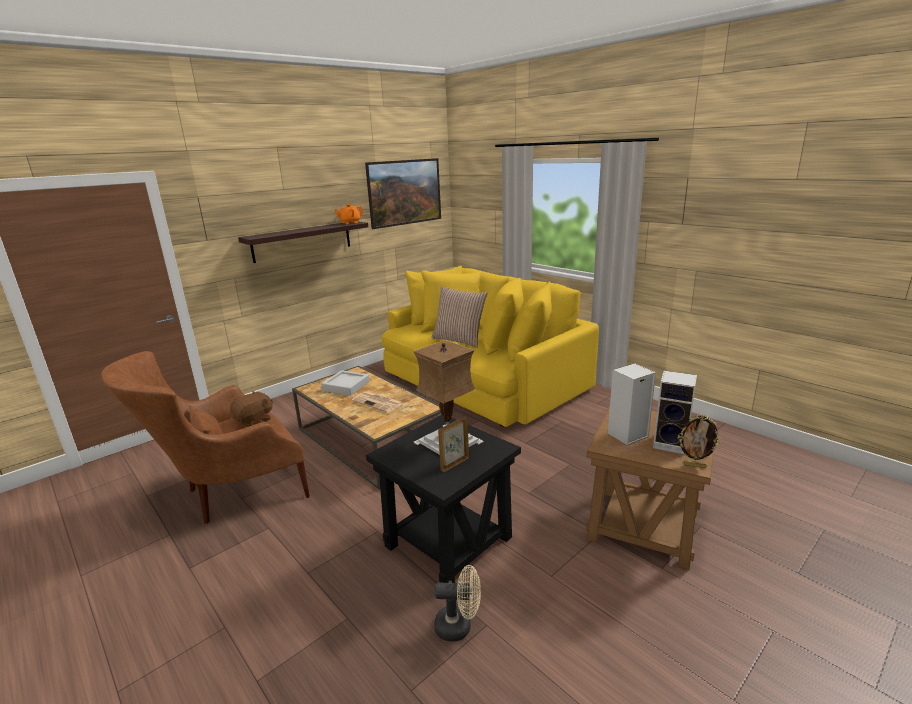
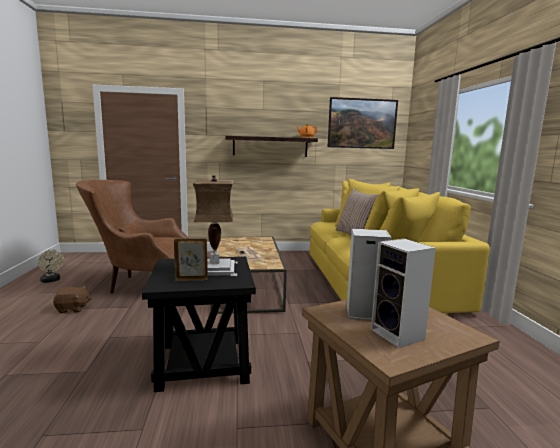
camera: 35 degrees right, 10 degrees down
(254, 420) = (165, 240): brown plush toy -> brown plush toy (73, 309)
(346, 386) = (247, 243): grey tray -> none
(459, 626) = (126, 417): beige fan -> beige fan (51, 280)
(694, 465) = (391, 359): picture frame -> none

